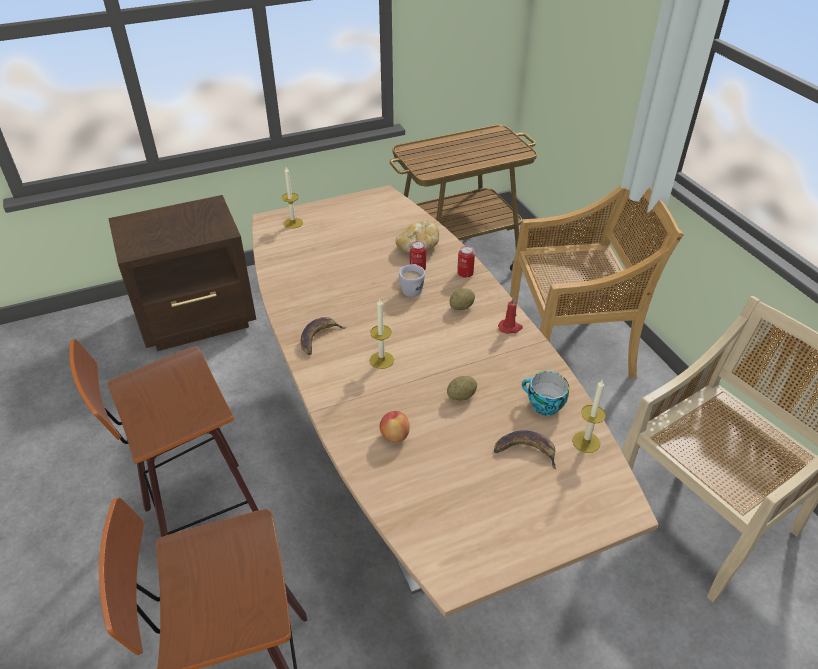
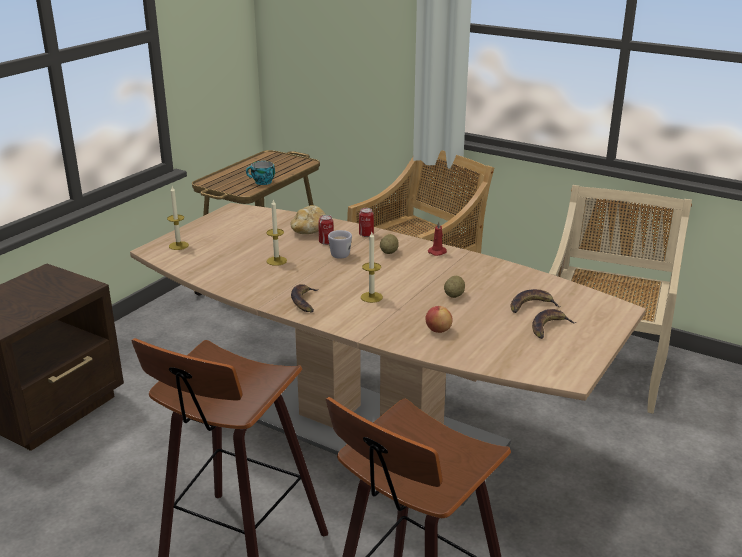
camera: 35 degrees left, 15 degrees down
(510, 492) = (549, 327): none -> banana
(543, 406) = (512, 282): cup -> cup (262, 182)
(586, 442) = (560, 288): candle -> candle (276, 261)

